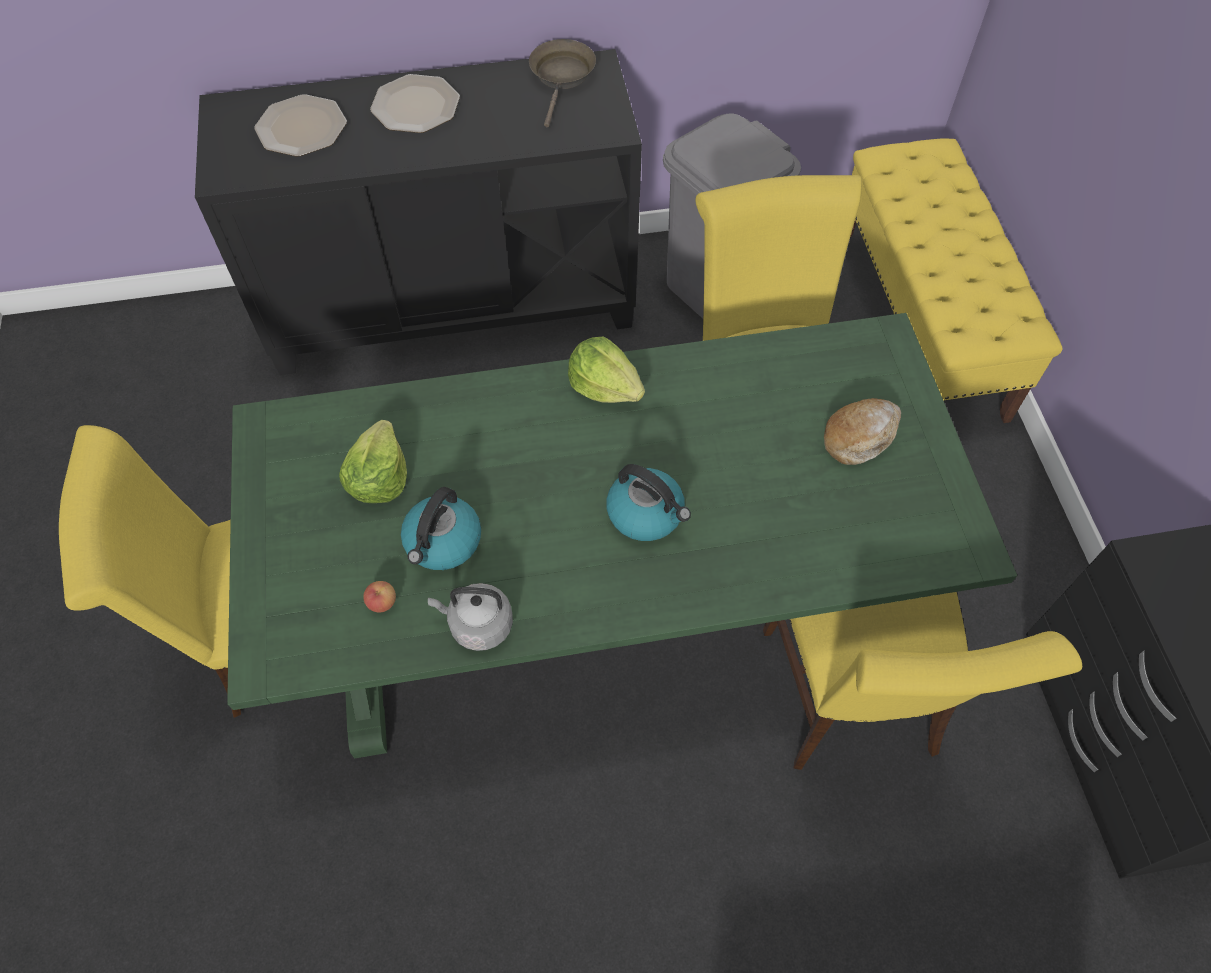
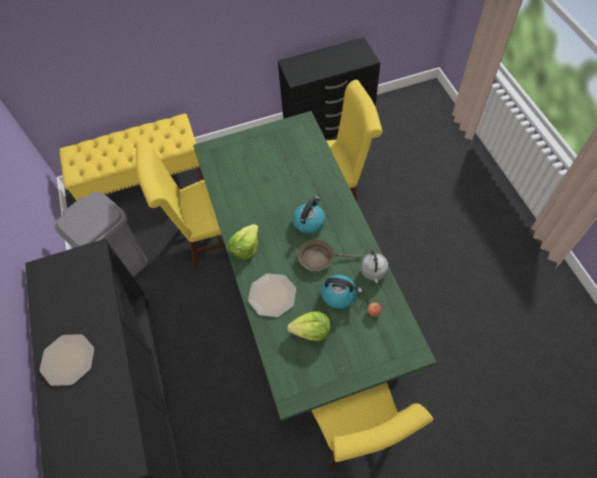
camera: 95 degrees left, 0 degrees up
(302, 128) = (85, 425): plate -> plate (272, 295)
(562, 77) = (48, 285): brown frying pan -> brown frying pan (319, 258)
(860, 436) = (259, 155): bread -> none

